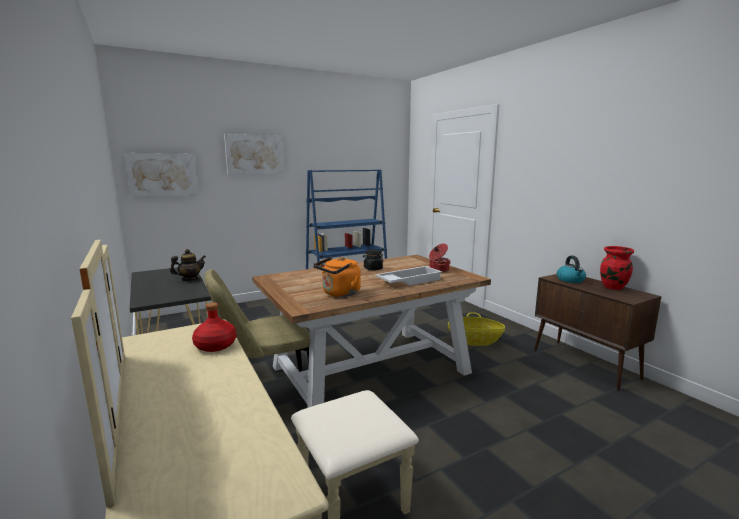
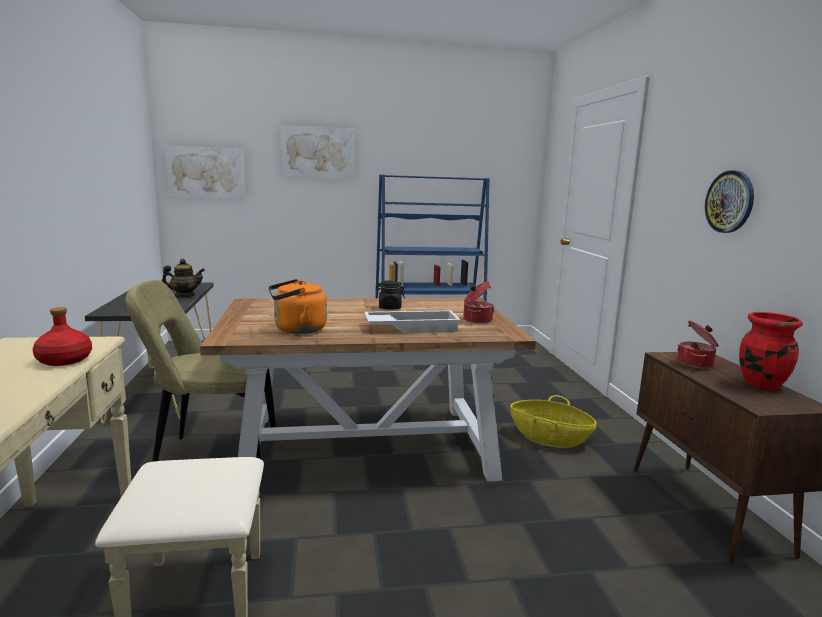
camera: 20 degrees right, 0 degrees up
(571, 280) = (696, 364): kettle -> cooking pot
(572, 183) = (730, 201): none -> wall clock

